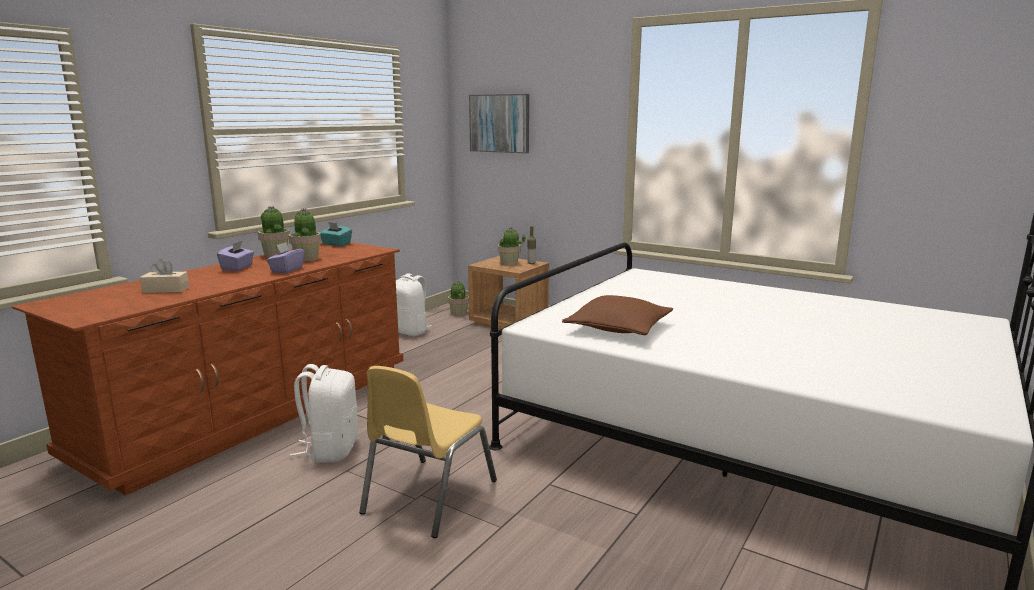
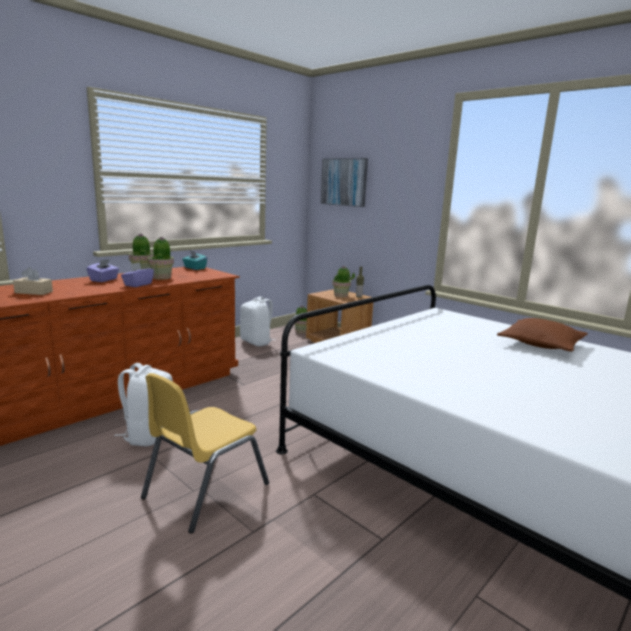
camera: 10 degrees right, 0 degrees up
(618, 328) = (393, 360): brown pillow -> brown pillow (541, 344)

